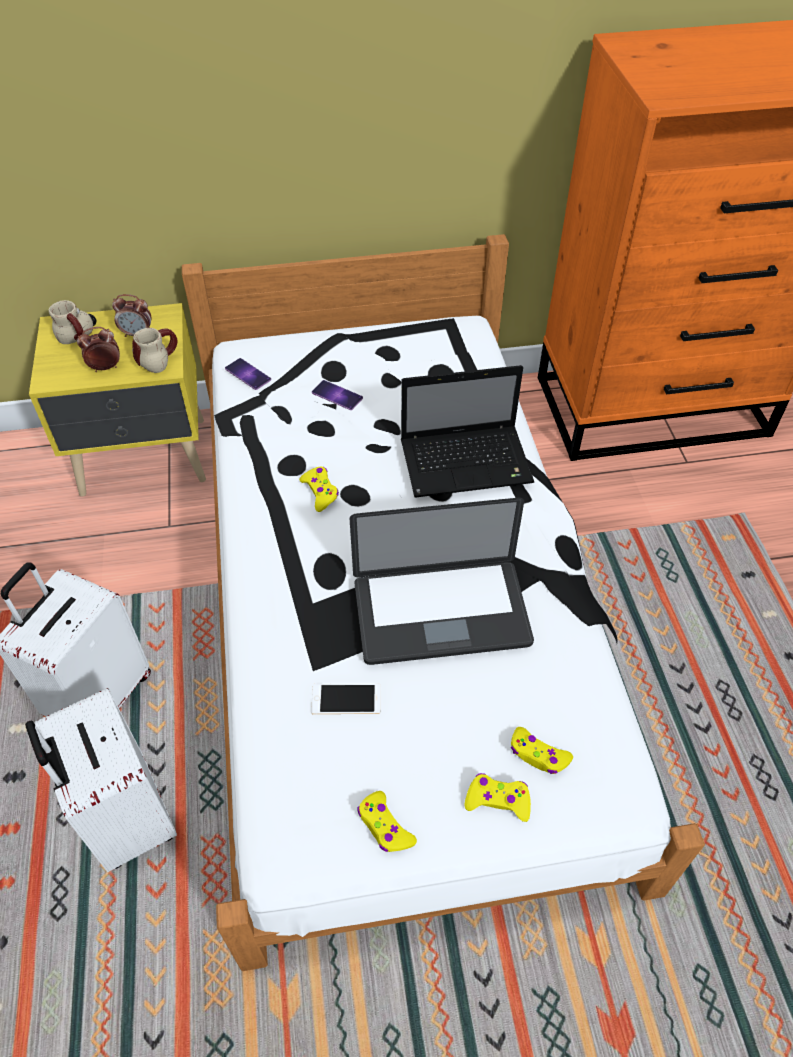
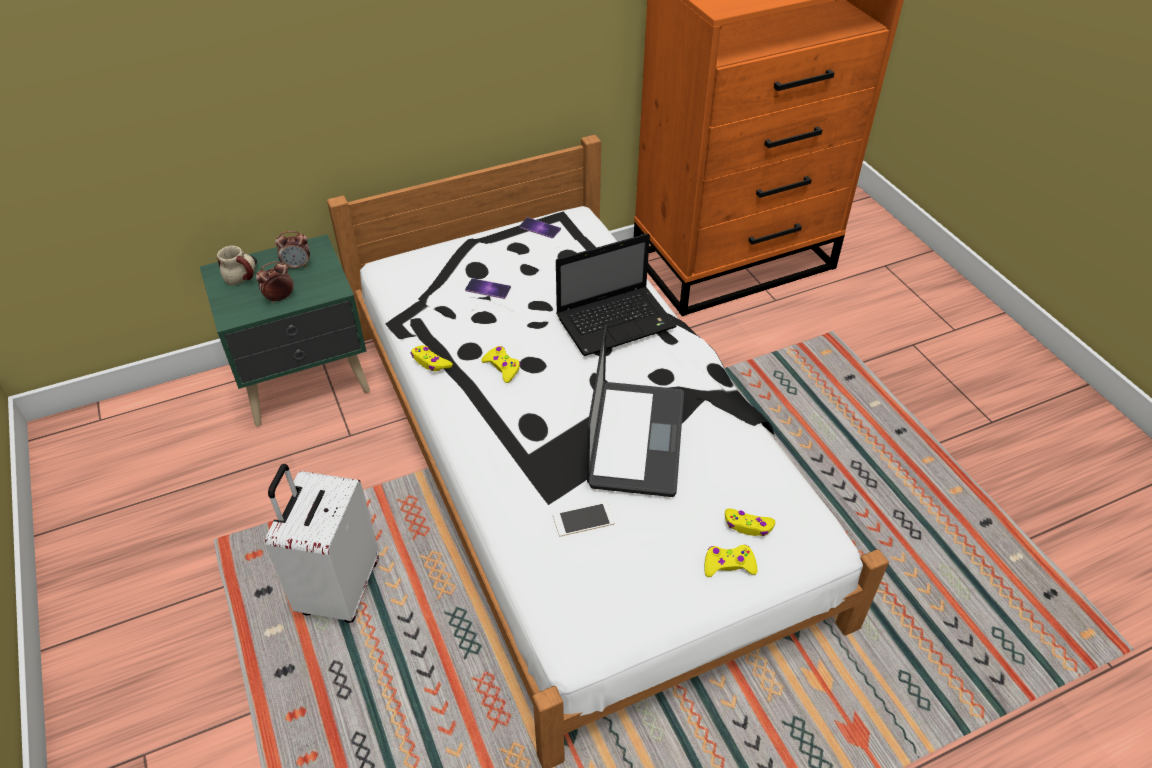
camera: 15 degrees left, 5 degrees down
(127, 818) = (400, 680): white suitcase -> none
(146, 458) = (307, 383): yellow nightstand -> green nightstand
(157, 359) = (324, 283): mug -> none
(248, 374) = (402, 285): phone -> phone (539, 228)
(385, 827) = (648, 604): yellow game controller -> yellow game controller (430, 362)
(441, 613) = (636, 440): laptop -> laptop turned 60 degrees counterclockwise

